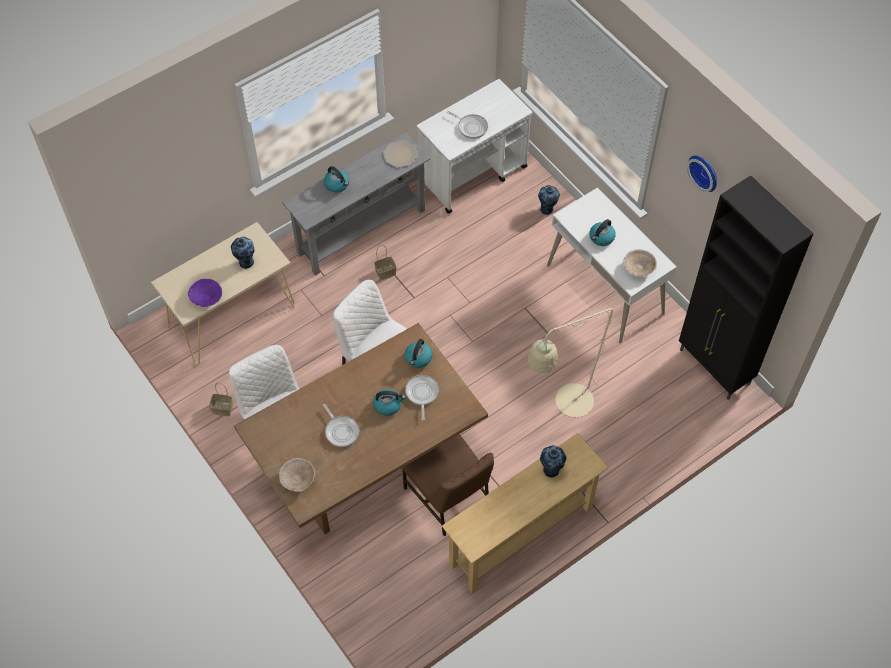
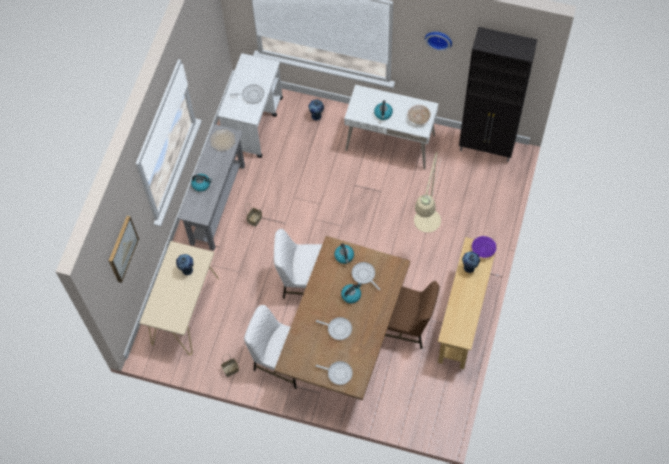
camera: 35 degrees left, 5 degrees up
(166, 175) = (122, 249): none -> picture
(207, 297) = (183, 308): purple bowl -> purple bowl (483, 249)
(298, 478) = (338, 373): beige bowl -> frying pan

